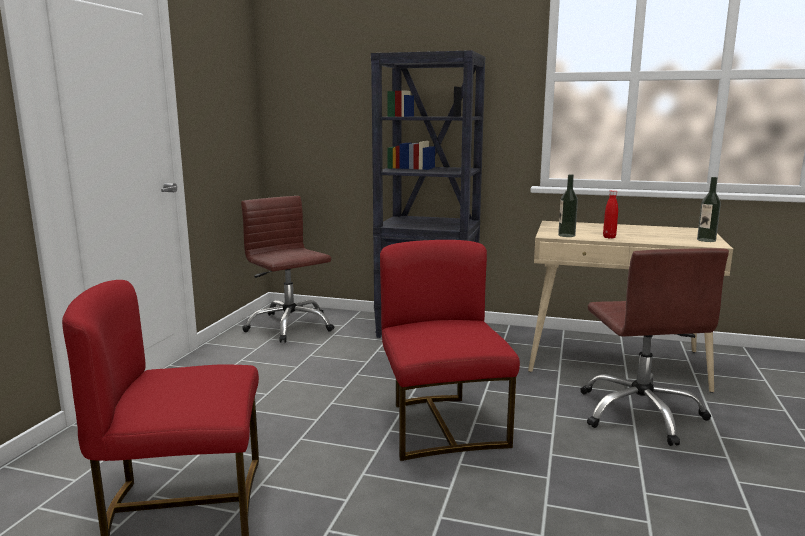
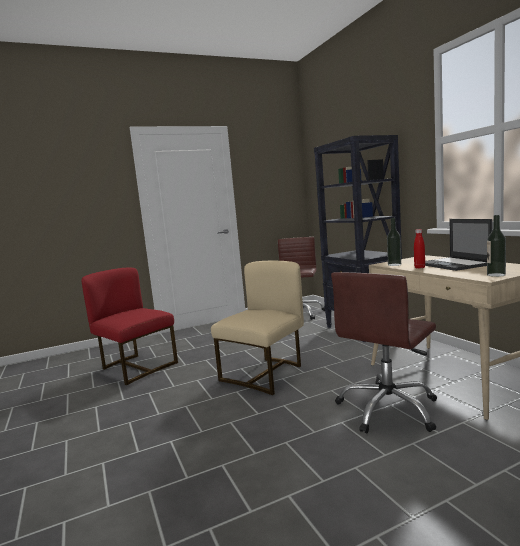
camera: 50 degrees right, 5 degrees down
(442, 425) = (265, 374): red chair -> beige chair
(625, 231) = (454, 264): none -> laptop

